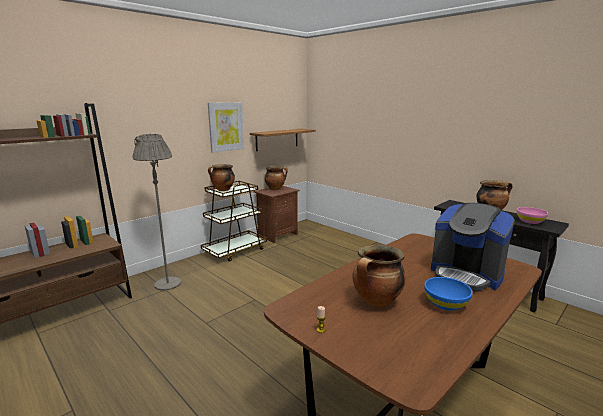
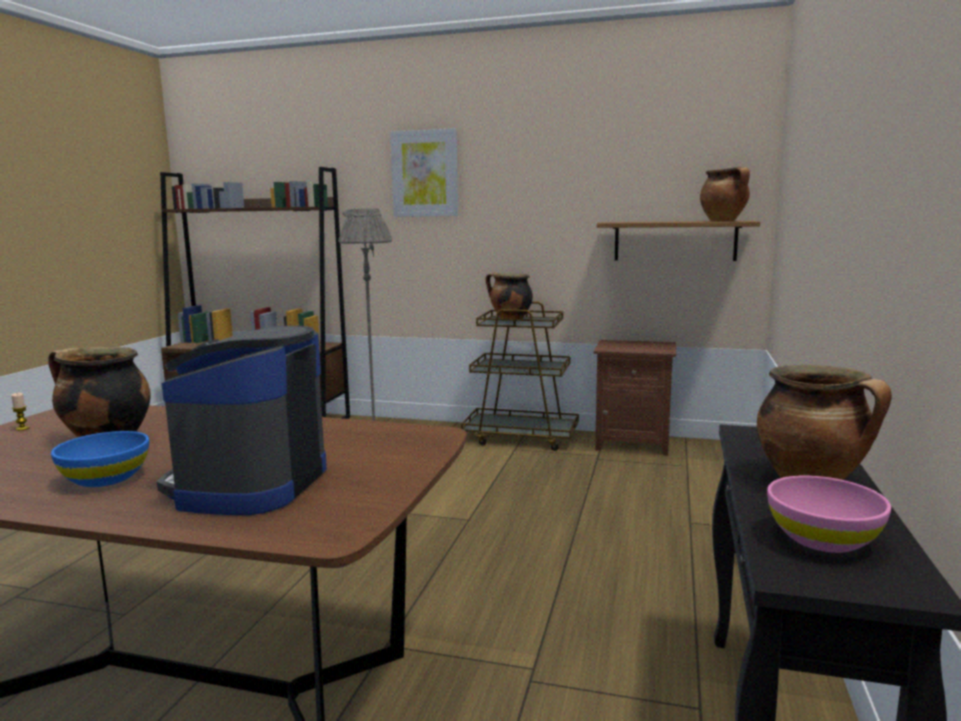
camera: 60 degrees right, 5 degrees down
(226, 126) = (548, 208): picture -> picture (425, 173)
(275, 189) = (642, 344): cooking pot -> cooking pot (724, 221)

